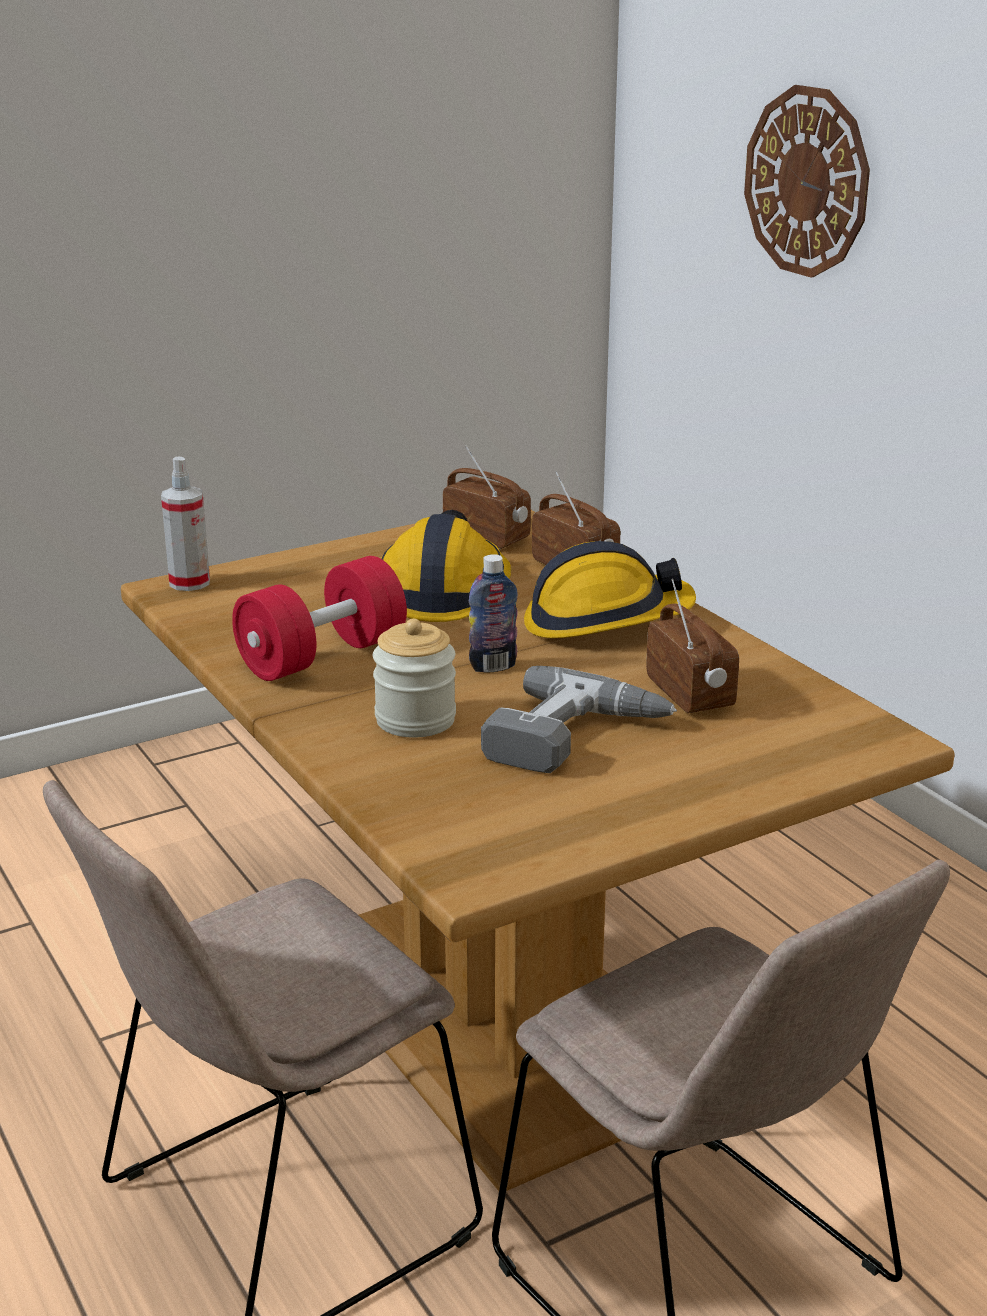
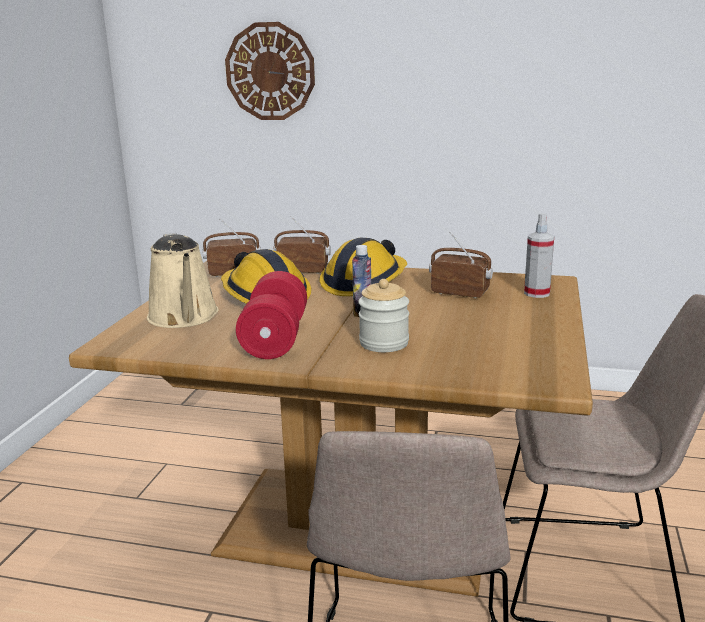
camera: 45 degrees left, 5 degrees down
(189, 583) = (116, 338): spray bottle -> spray bottle (537, 293)
(300, 584) = (184, 317): none -> beige watering can
(576, 739) = (462, 322): power drill -> none

